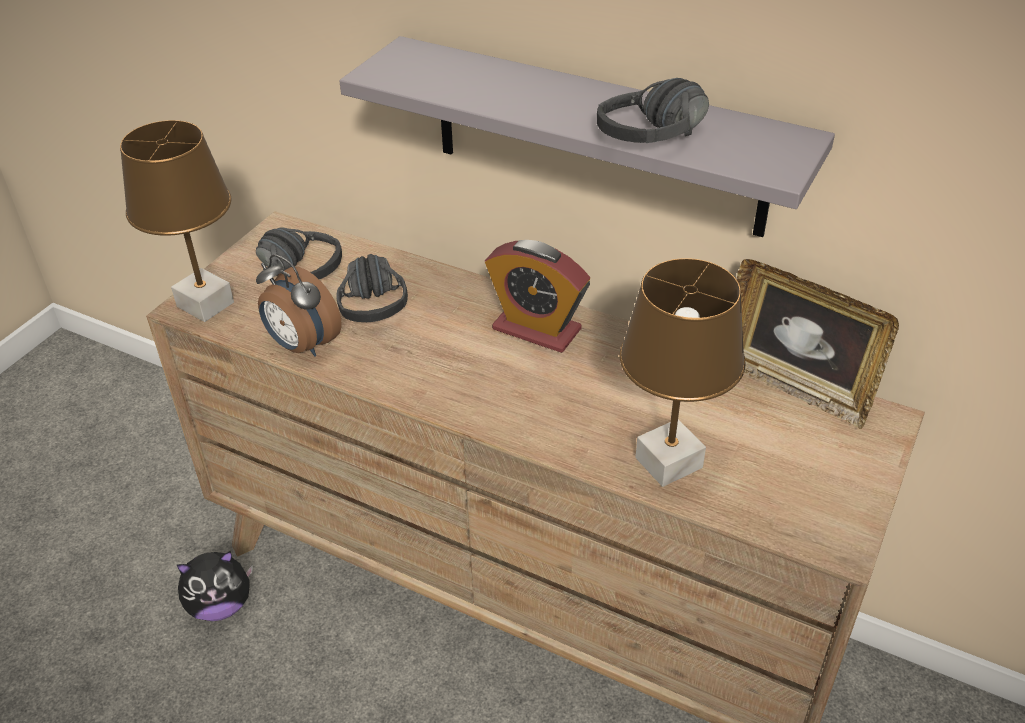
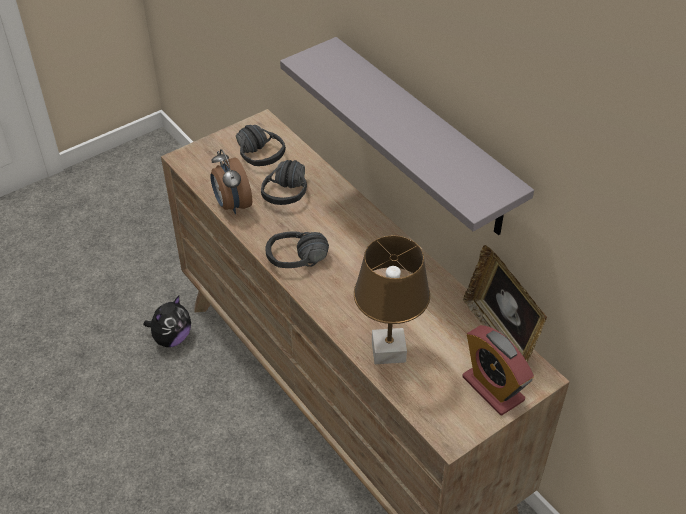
camera: 25 degrees right, 5 degrees up
(204, 304) = (194, 160): brown table lamp -> none
(221, 605) = (171, 338): plush toy -> plush toy turned 60 degrees counterclockwise
(536, 329) = (370, 241): alarm clock -> alarm clock (493, 388)
(663, 143) = (425, 163): black headphones -> black headphones (298, 265)

